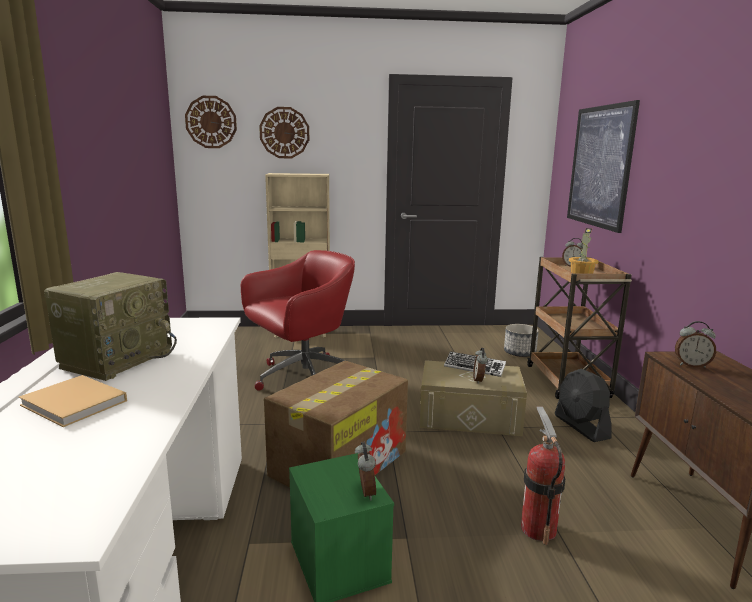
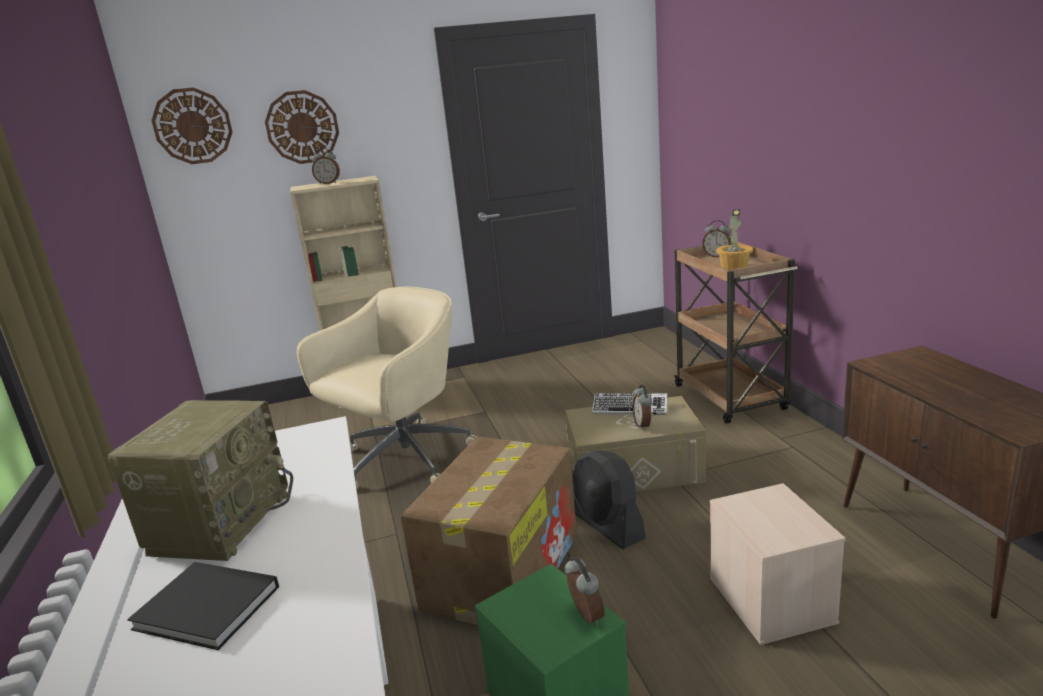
camera: 10 degrees left, 5 degrees up
(75, 404) = (210, 608): beige book -> black book
(302, 378) = (403, 460): red office chair -> beige office chair
(519, 353) = (660, 369): planter -> none
(538, 529) = (769, 599): fire extinguisher -> beige storage box
(581, 427) = (767, 455): black fan -> black fan (608, 526)
(600, 166) = (730, 124): picture -> none
(691, 365) = (905, 371): alarm clock -> alarm clock (328, 183)

